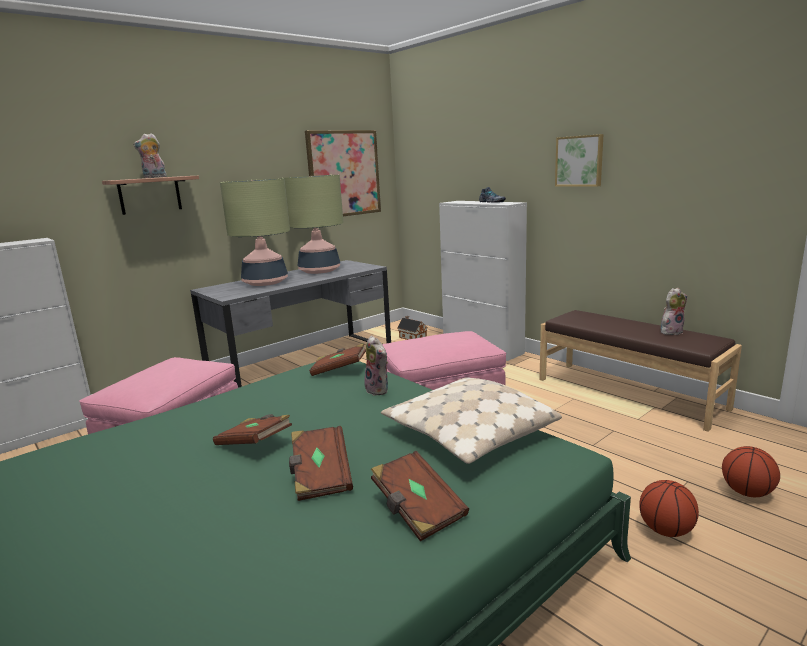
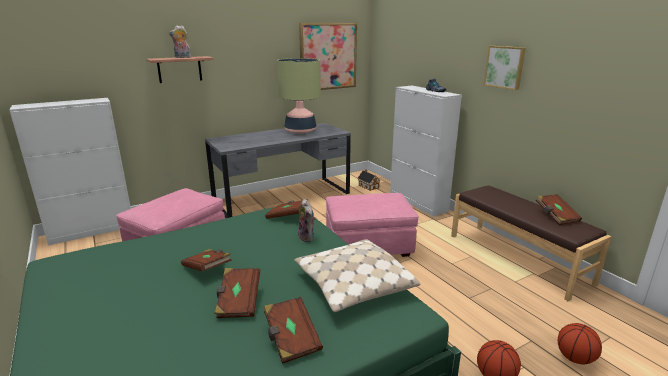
camera: 10 degrees right, 5 degrees up
(265, 282) = (257, 138): table lamp -> none
(671, 331) = (555, 216): plush toy -> brown book

